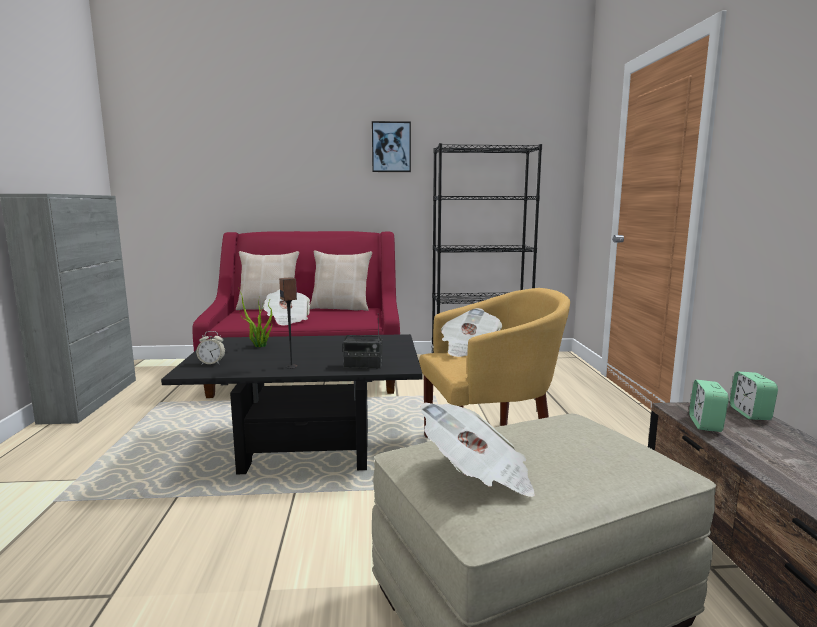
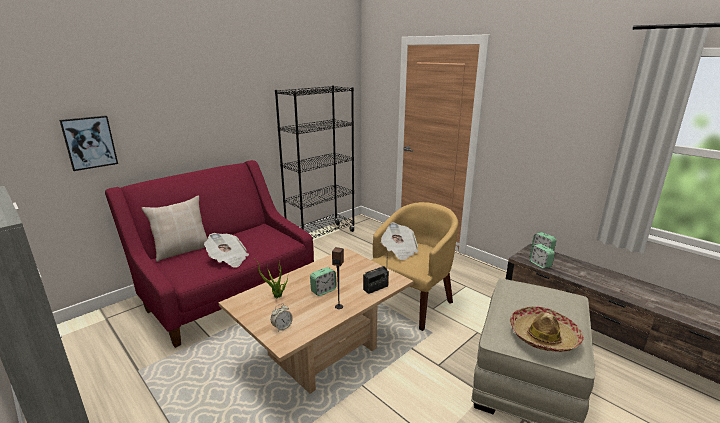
camera: 40 degrees left, 10 degrees up
(307, 353) = (323, 290): none -> alarm clock
(308, 449) = (322, 352): black coffee table -> beige coffee table
(341, 308) = (242, 232): beige pillow -> none
(391, 147) = (242, 91): picture -> picture (89, 142)
(478, 476) = (543, 336): newspaper -> hat

